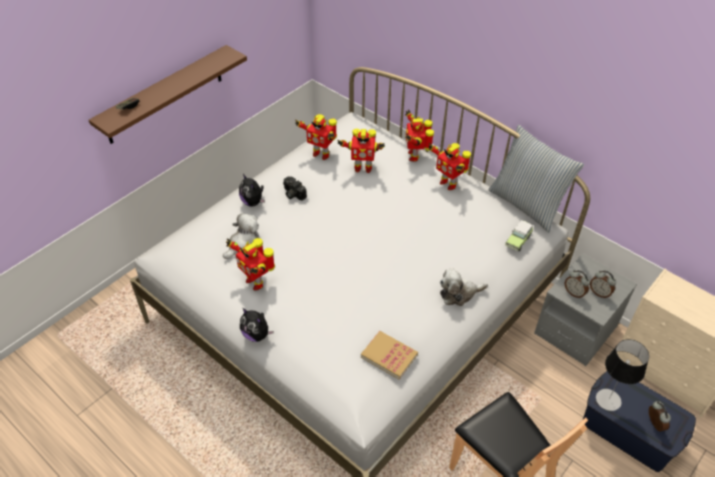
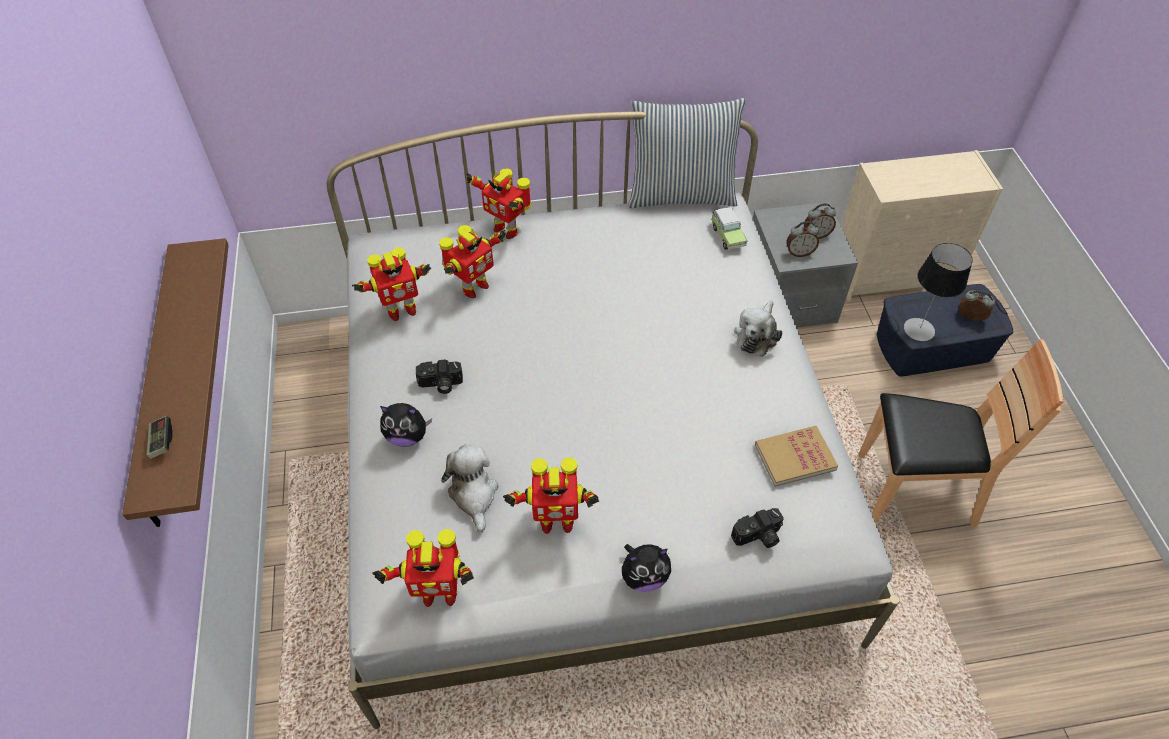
camera: 50 degrees left, 5 degrees up
(321, 367) = (758, 537): none -> camera
(448, 183) = (584, 231): toy robot -> toy robot (438, 593)

